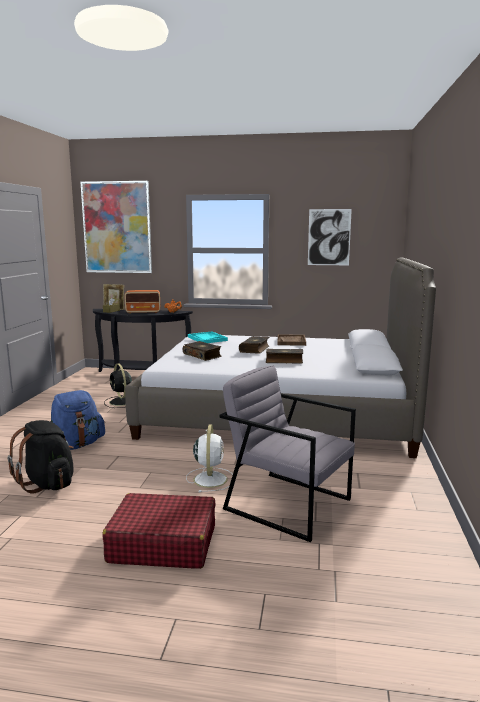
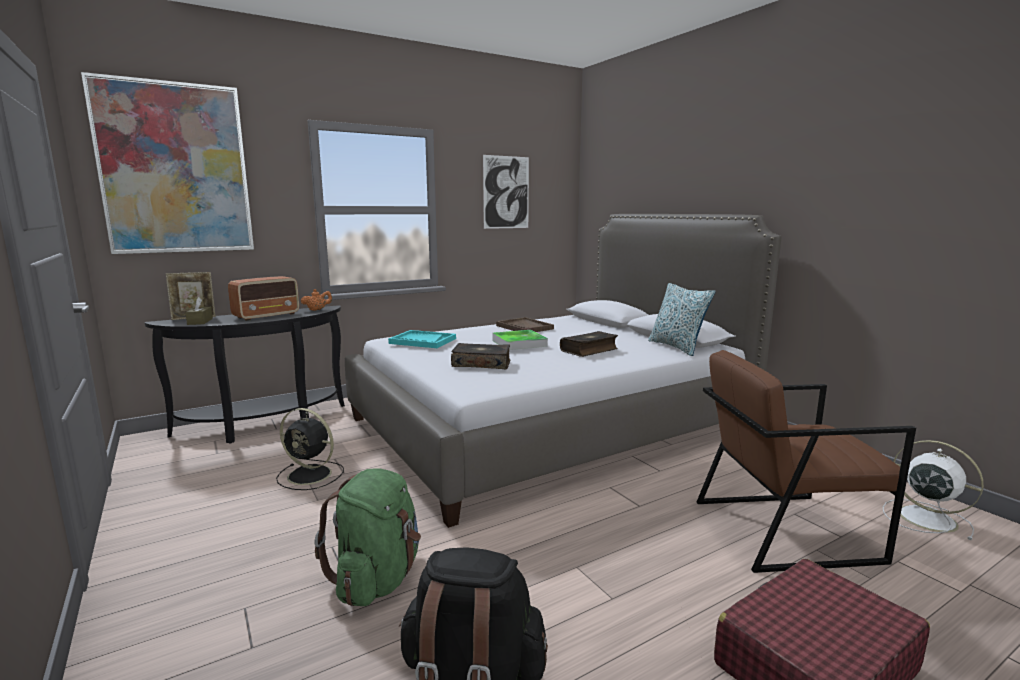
camera: 40 degrees left, 0 degrees up
(76, 445) = (377, 579): blue backpack -> green backpack
(210, 479) = (658, 538): white fan -> white fan (924, 518)
(255, 349) = (519, 343): book -> tray
(288, 504) = (783, 529): grey armchair -> brown armchair
(350, 370) = (677, 347): none -> pillow

